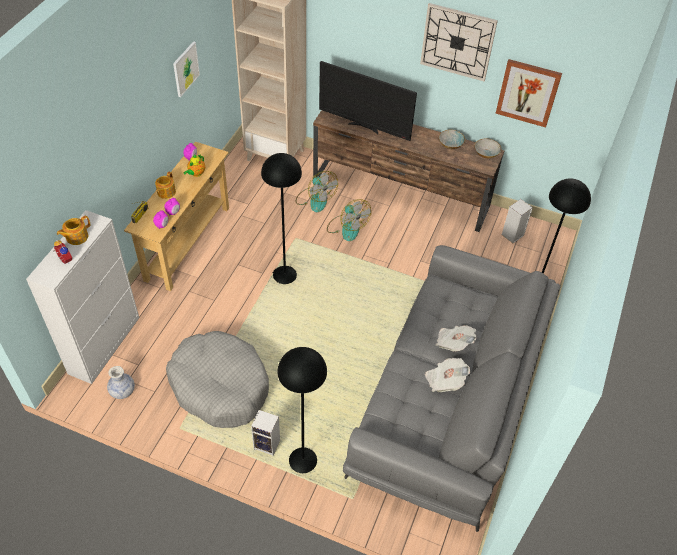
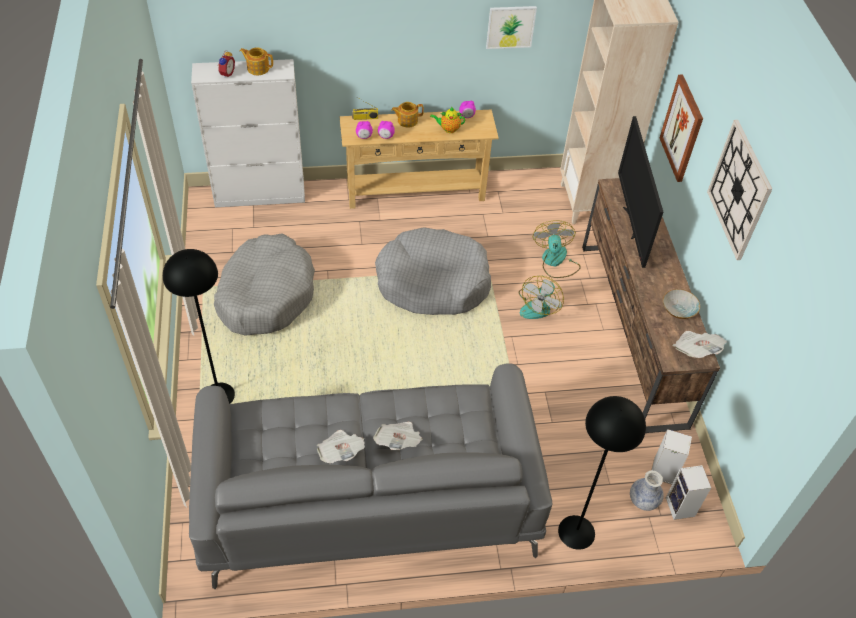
camera: 60 degrees right, 0 degrees up
(122, 391) = (219, 230): vase -> vase (643, 500)
(268, 445) = (221, 361): speaker -> speaker (681, 508)
(284, 275) = (432, 282): black floor lamp -> grey dog bed
(315, 199) = (555, 261): fan -> fan turned 150 degrees clockwise
(486, 153) = (695, 351): bowl -> newspaper
(528, 93) = (761, 311): picture -> picture (682, 128)

